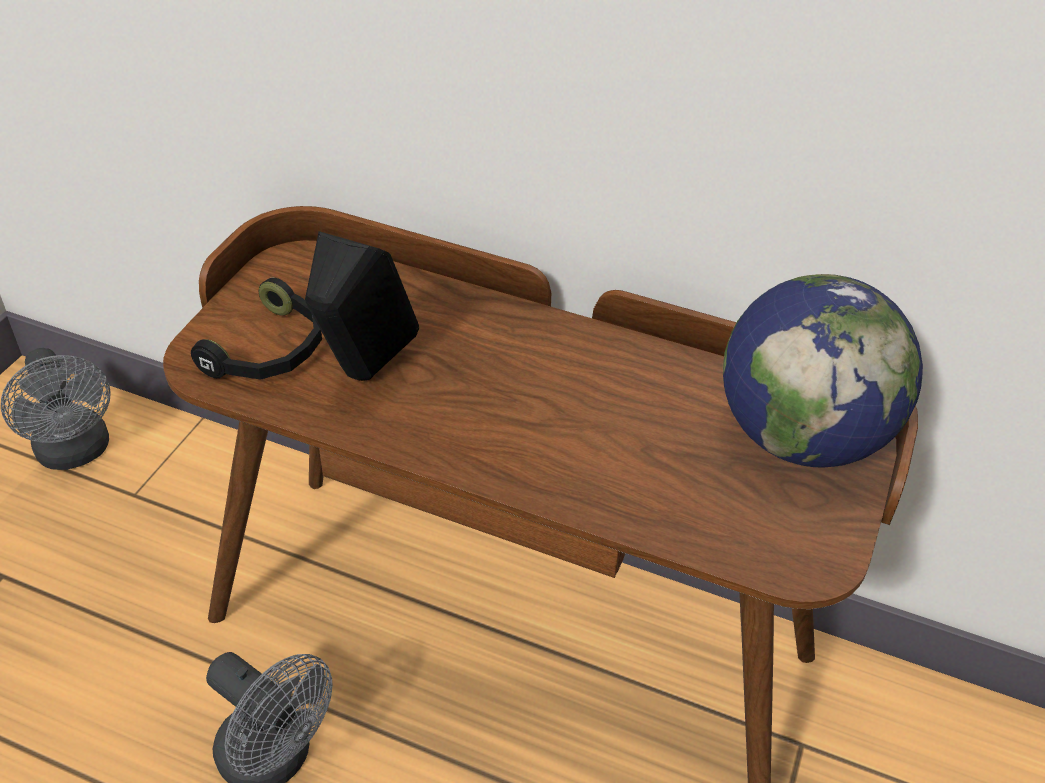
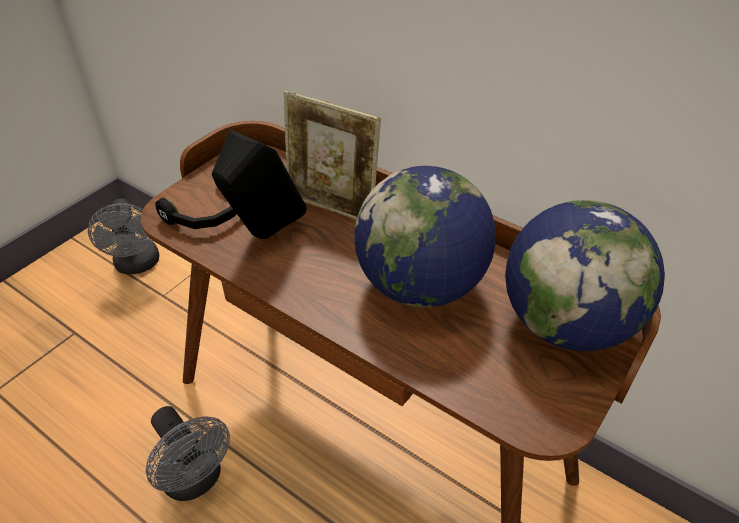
camera: 15 degrees right, 0 degrees up
(445, 322) = (332, 207): none -> picture frame
(602, 414) = (420, 285): none -> globe

